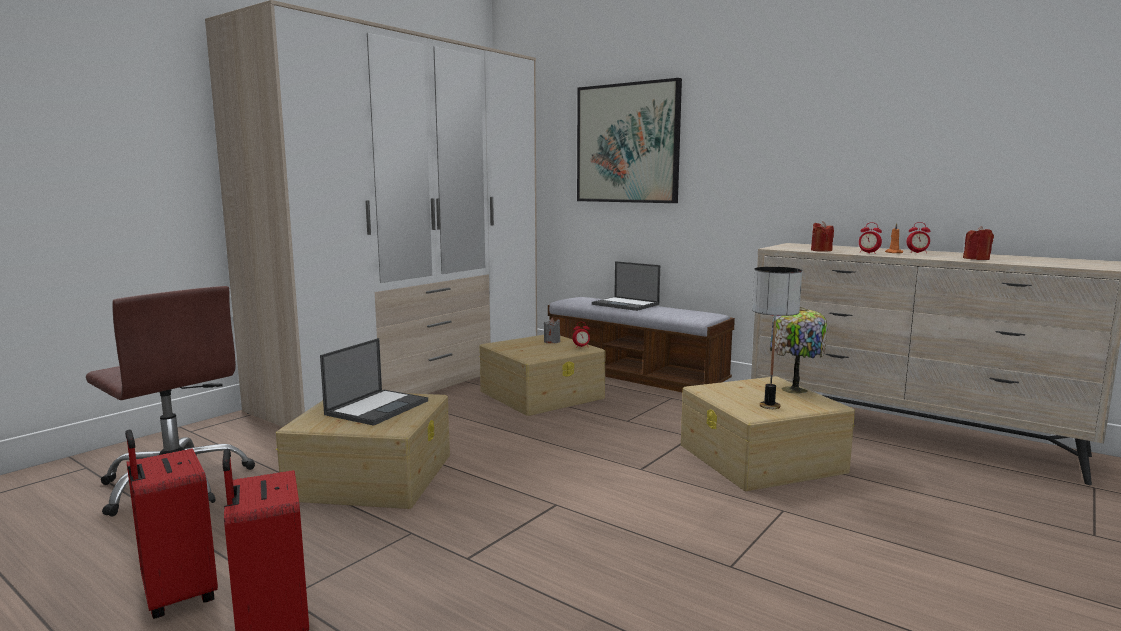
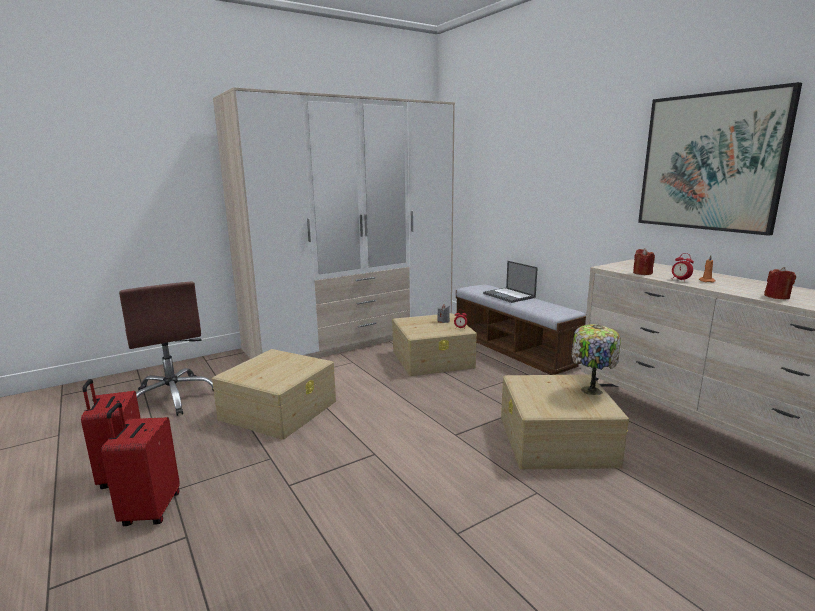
camera: 20 degrees right, 5 degrees up
(378, 407) = (282, 366): laptop -> none
(627, 143) = (521, 168): picture -> picture (710, 162)
(769, 406) = (555, 404): table lamp -> none
(917, 253) = (731, 282): alarm clock -> none

